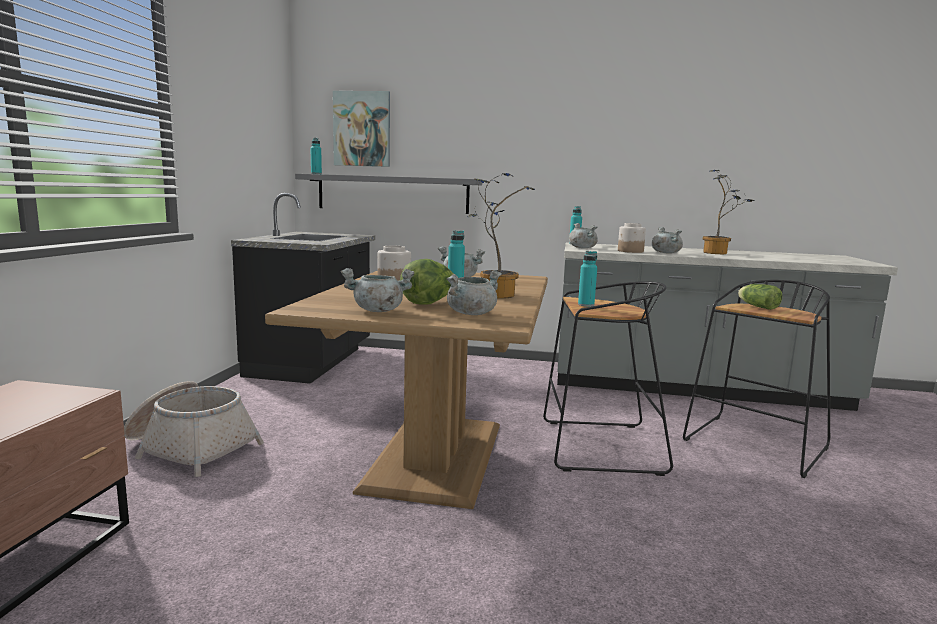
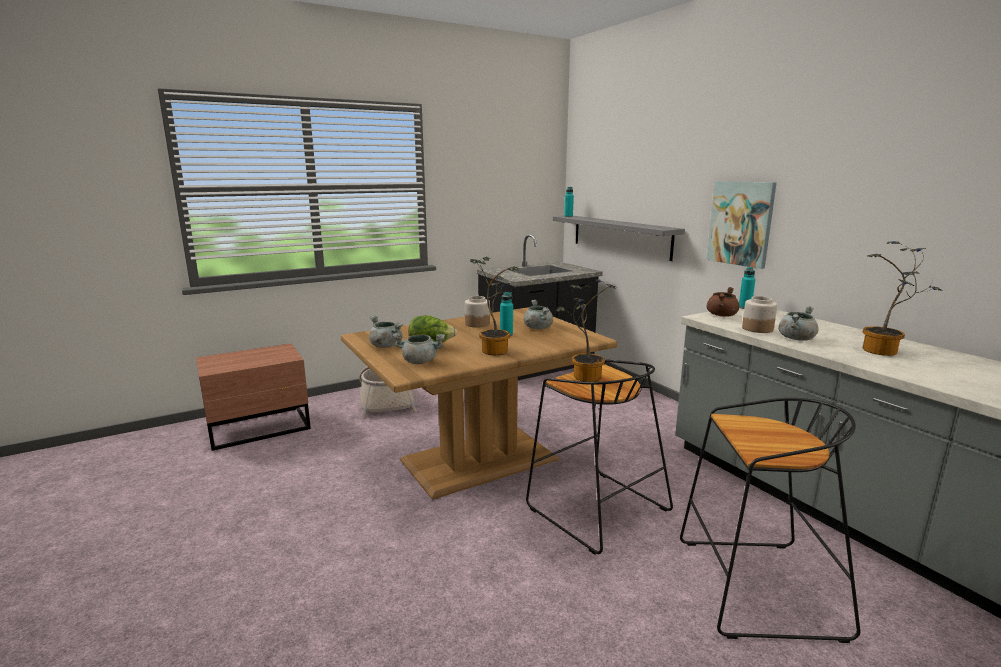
camera: 50 degrees right, 5 degrees up
(362, 129) = (604, 178): picture -> picture (741, 223)
(582, 248) = (721, 315): grey cooking pot -> brown cooking pot
(586, 305) = (583, 376): turquoise bottle -> potted plant
(757, 306) = (765, 428): lettuce -> none

